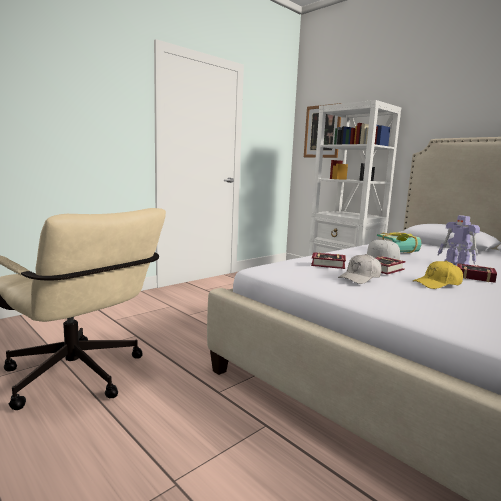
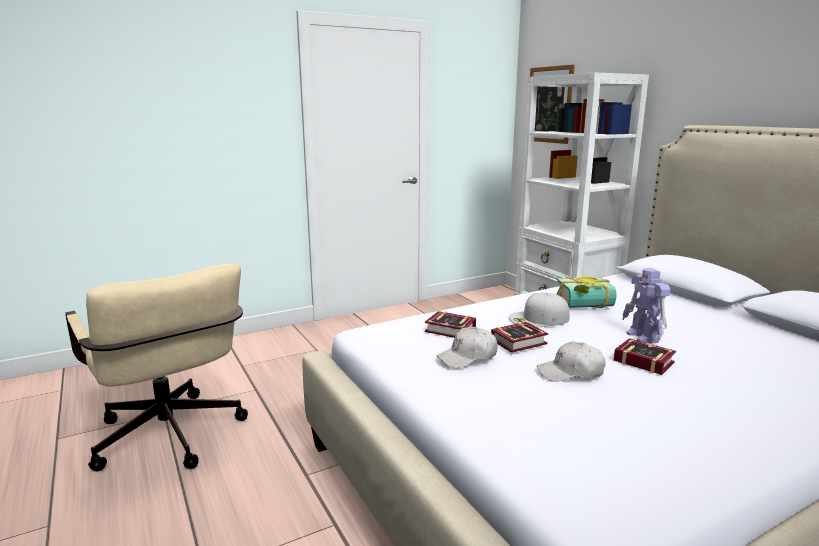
camera: 15 degrees right, 5 degrees up
(437, 284) = (570, 372): yellow cap -> white cap

